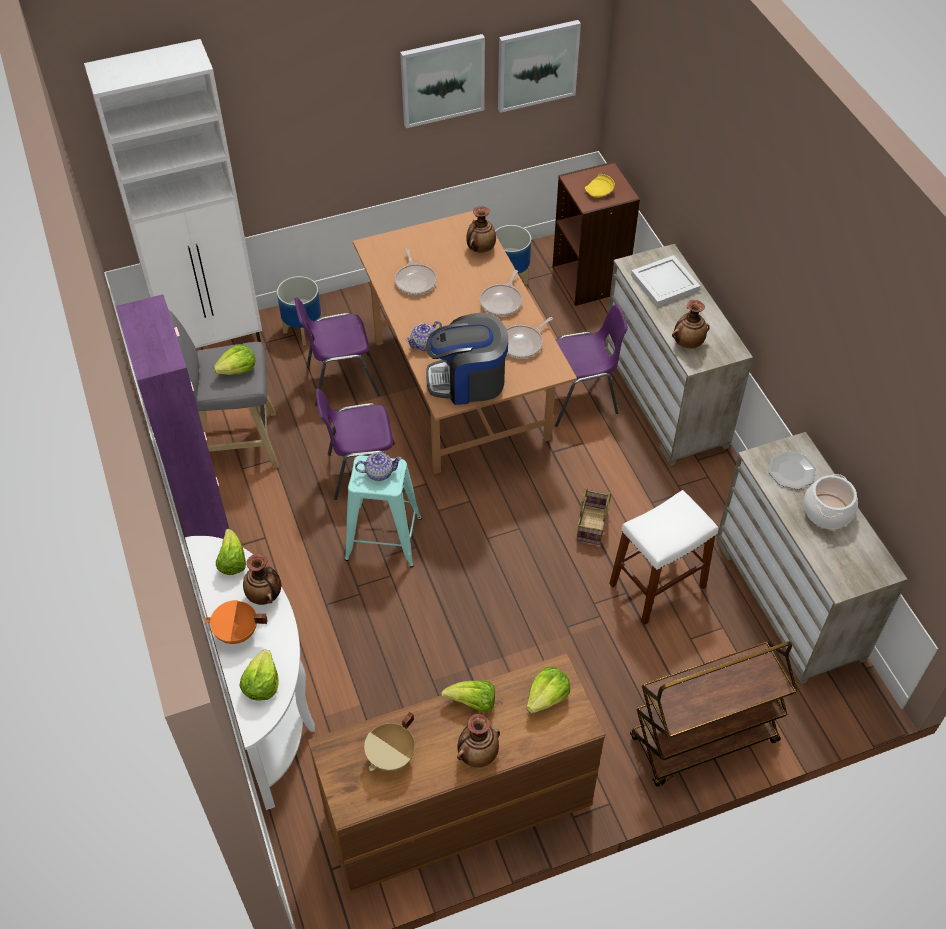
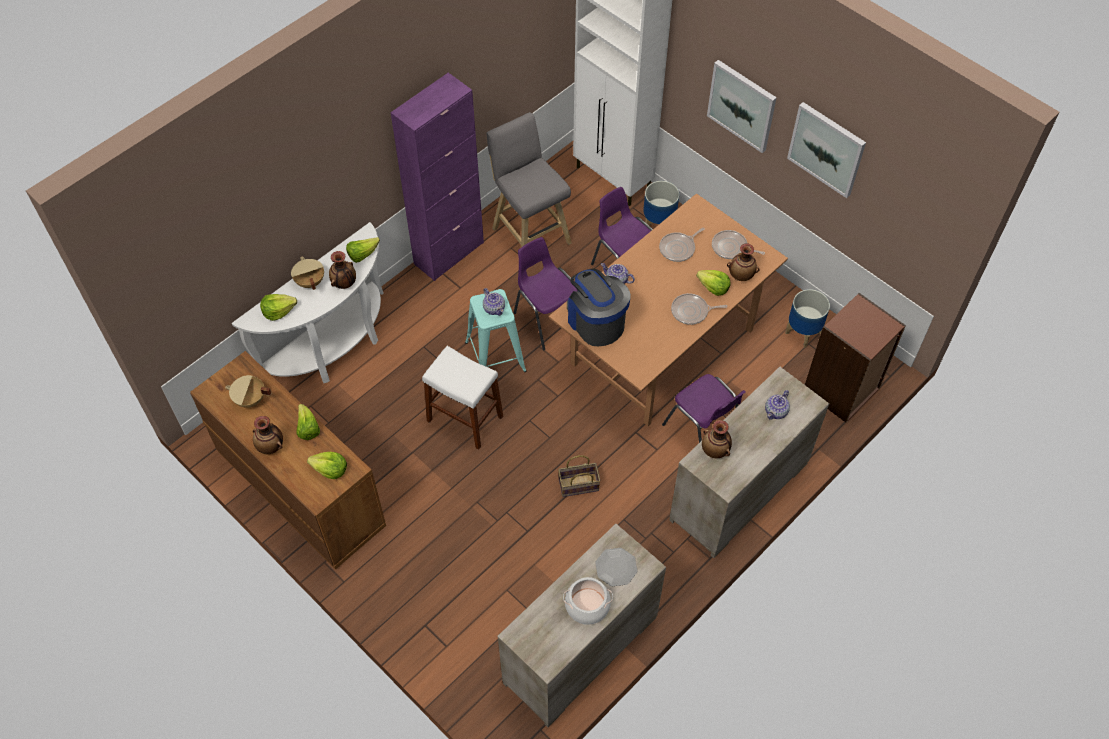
camera: 65 degrees right, 5 degrees up
(237, 633) = (309, 282): orange cooking pot -> beige cooking pot
(238, 370) = (533, 186): lettuce -> lettuce (713, 288)
(523, 343) = (655, 341): frying pan -> frying pan (731, 248)
(537, 65) = (901, 203): picture -> picture (742, 105)
(599, 191) = (858, 328): yellow plate -> none
(657, 585) = (544, 550): white stool -> white stool (465, 418)
(665, 282) = (776, 411): white tray -> teapot
(703, 741) = (420, 627): brown cart -> none

